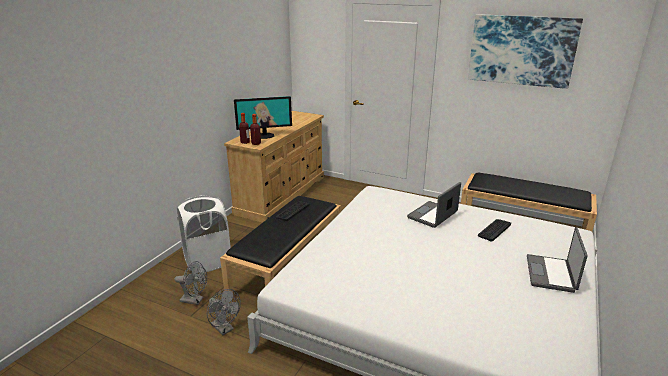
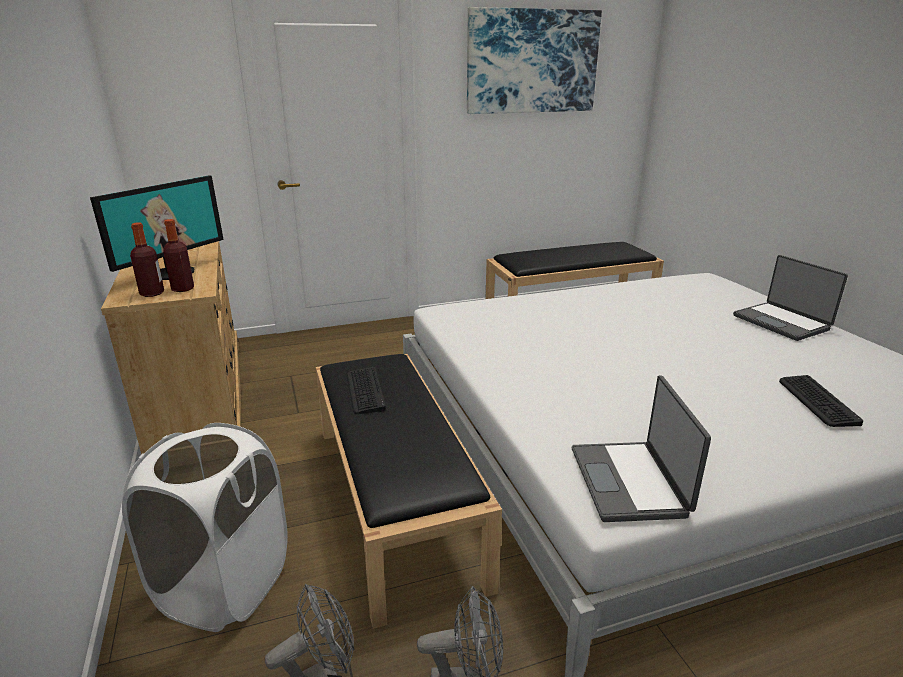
camera: 45 degrees left, 0 degrees up
(433, 215) = (571, 312): laptop -> laptop (630, 482)
(494, 230) = (653, 302): keyboard -> keyboard (817, 401)

